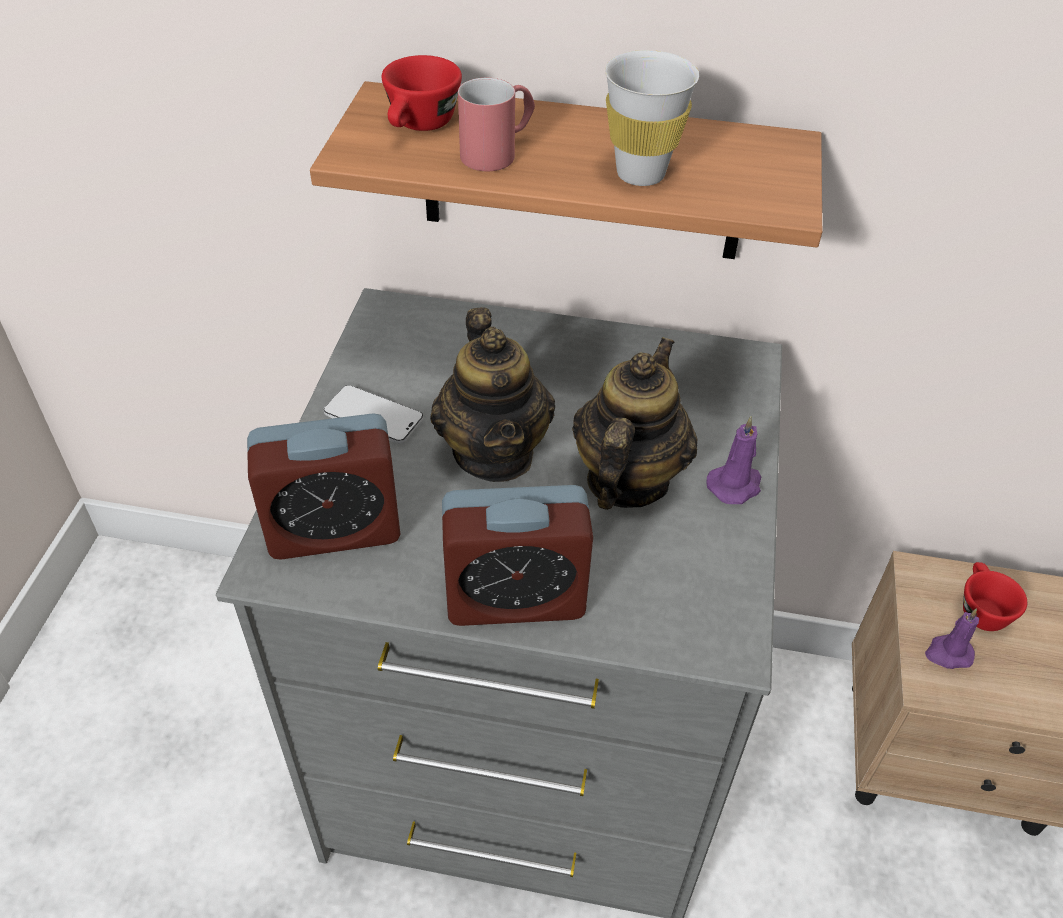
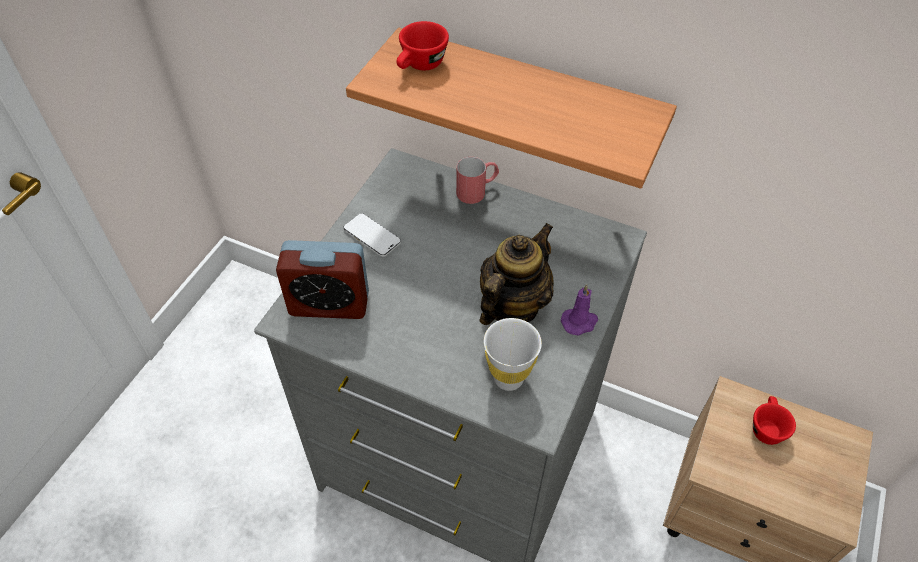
camera: 15 degrees right, 5 degrees up
(494, 453) = (437, 273): teapot -> none
(498, 152) = (462, 92): red mug -> red mug (477, 191)
(515, 598) = (421, 367): alarm clock -> none
(640, 174) = (544, 121): white cup -> white cup (508, 378)
(948, 653) = (732, 452): purple candle -> none

